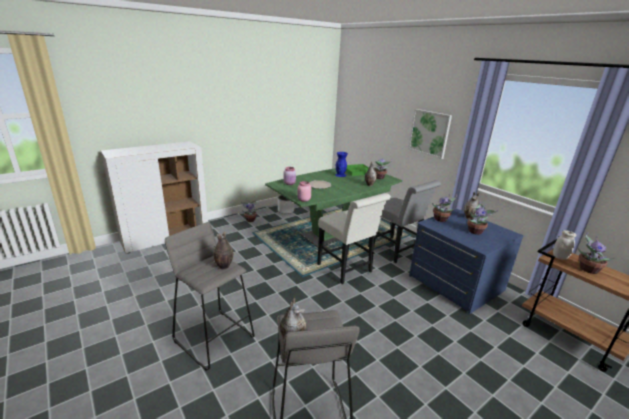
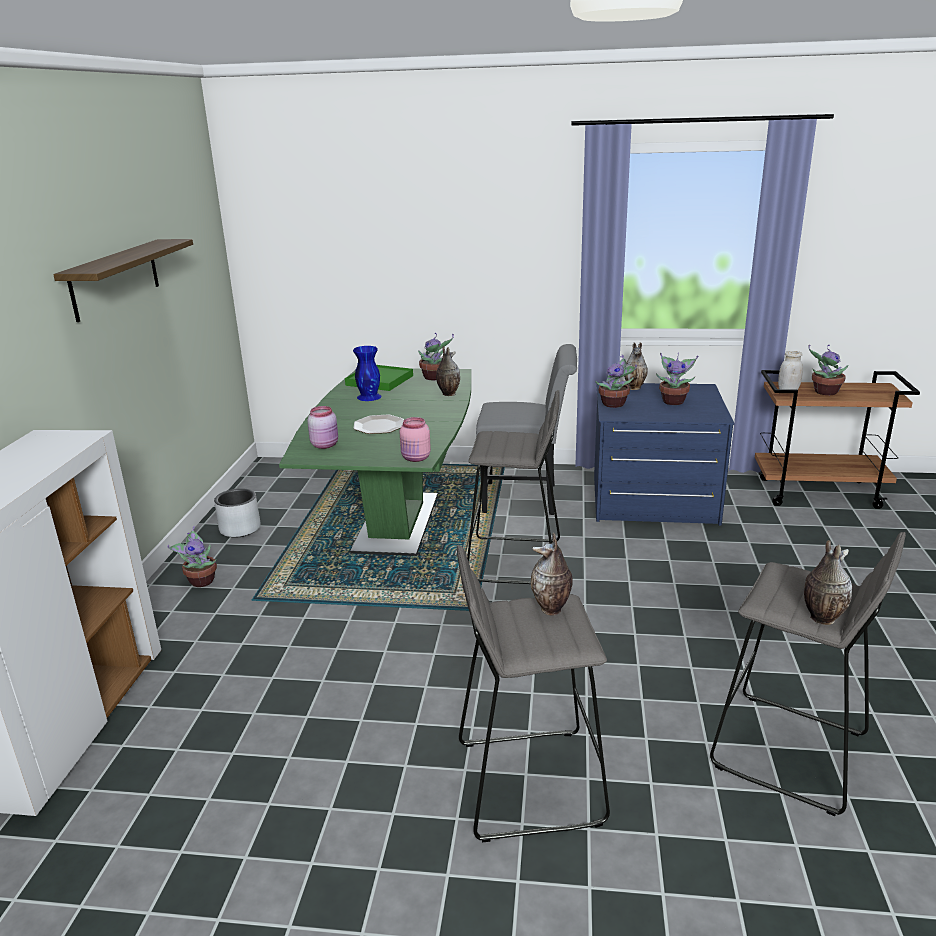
camera: 45 degrees left, 0 degrees up
(255, 100) = (115, 278): none -> shelf
(347, 270) = (515, 561): white chair -> grey stool
(429, 133) = (498, 267): picture -> none

